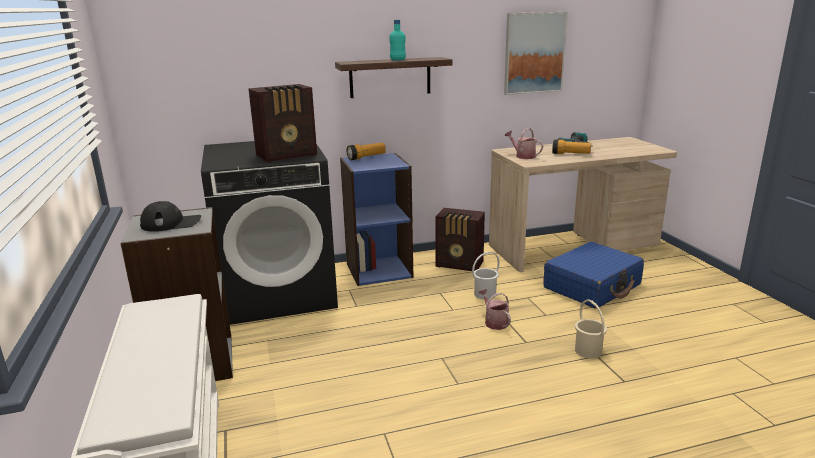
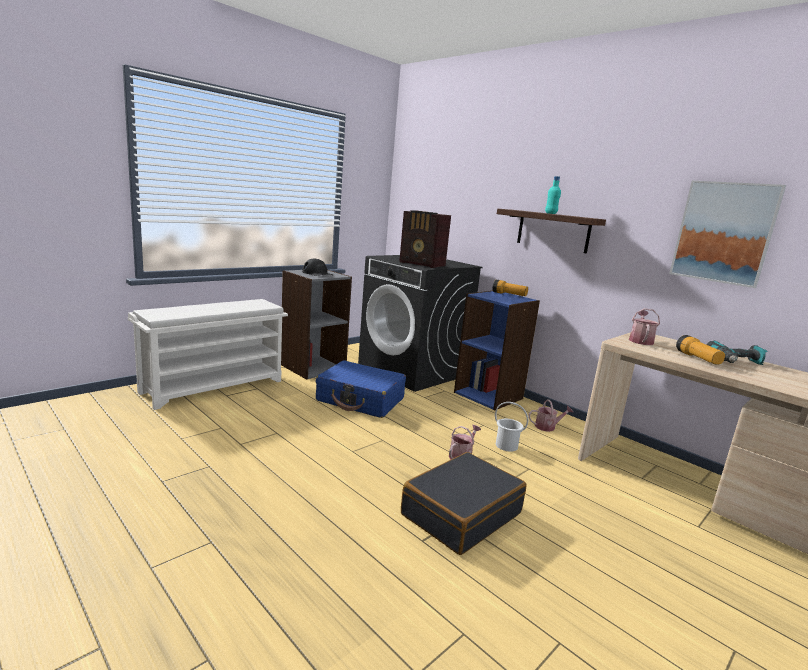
camera: 60 degrees right, 5 degrees down
(460, 265) = (547, 427): radio -> watering can
(588, 351) = (461, 513): beige bucket -> black suitcase
(592, 286) = (608, 508): blue suitcase -> blue suitcase (360, 400)

